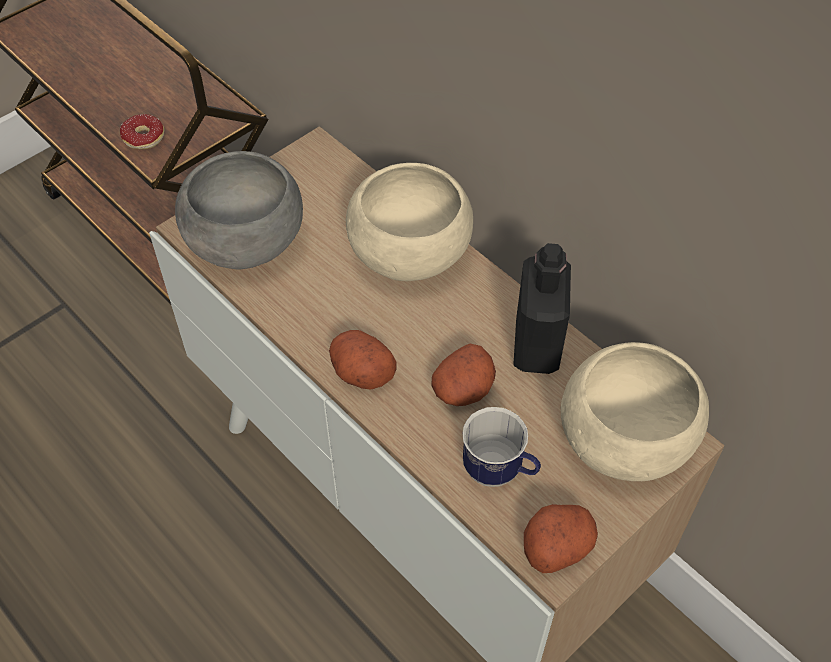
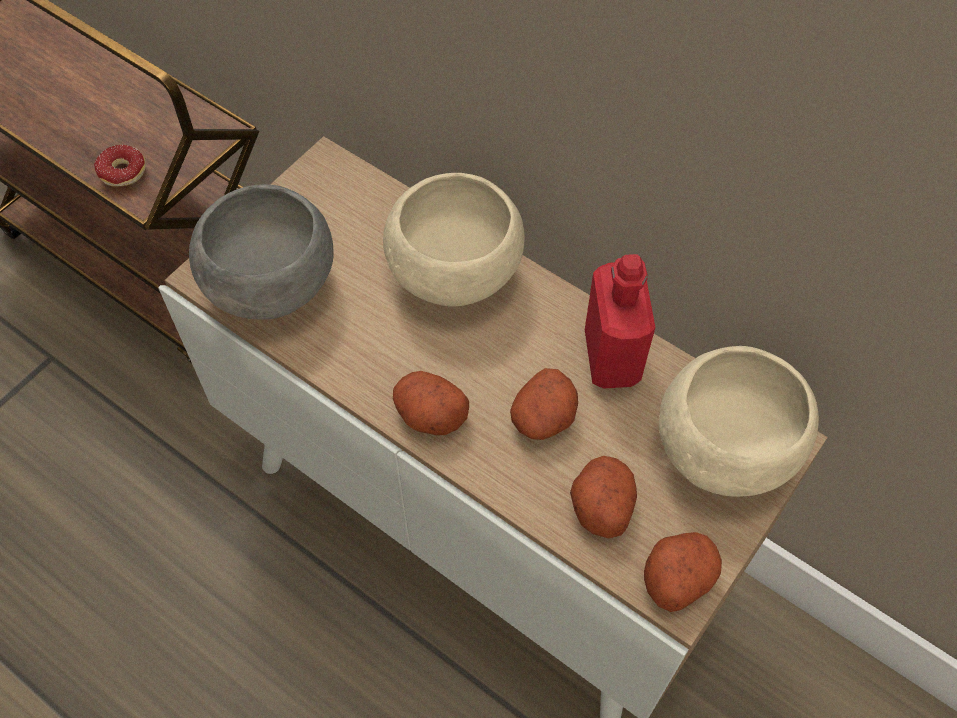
camera: 10 degrees left, 5 degrees up
(499, 471) = (601, 504): mug -> potato
(536, 346) = (611, 357): black bottle -> red bottle

